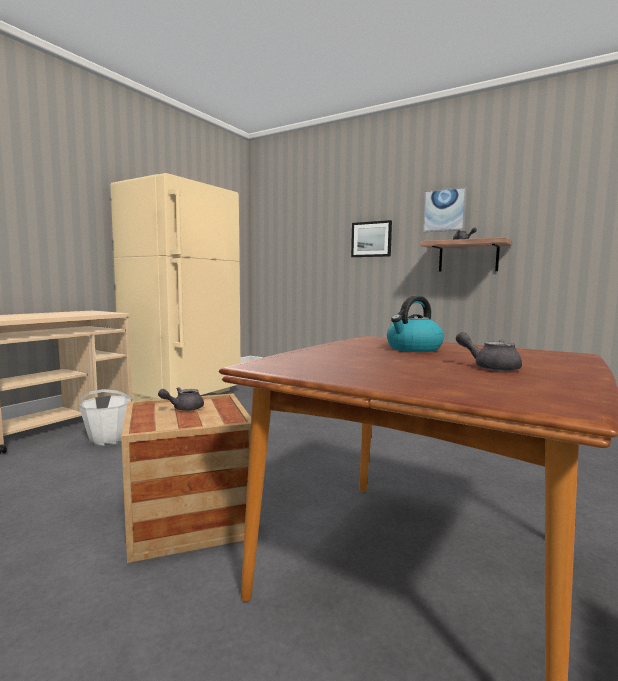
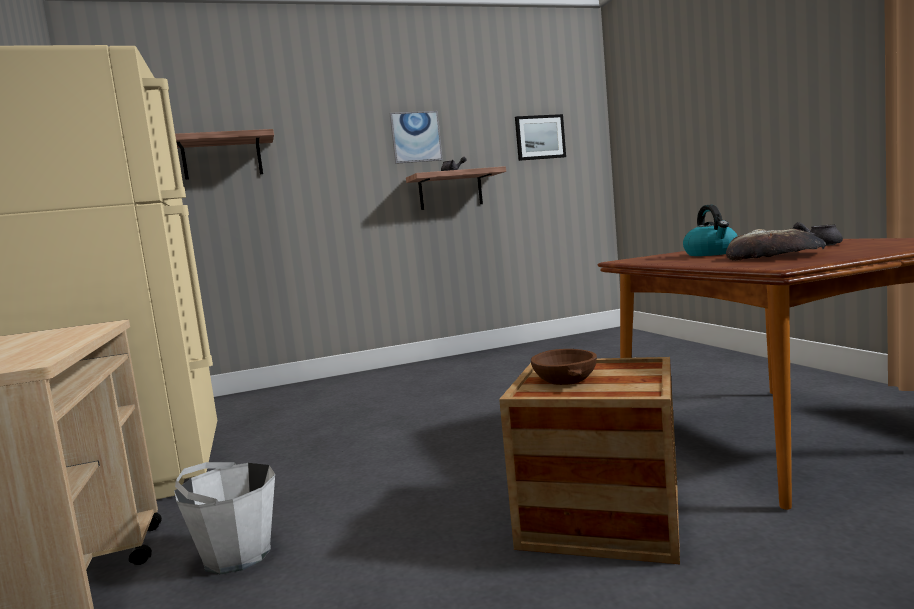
camera: 50 degrees left, 0 degrees up
(183, 408) = (566, 380): grey teapot -> brown bowl
(313, 227) = (222, 158): none -> shelf
(369, 361) = (774, 256): none -> bread
(371, 239) = (325, 174): picture -> picture (540, 137)

